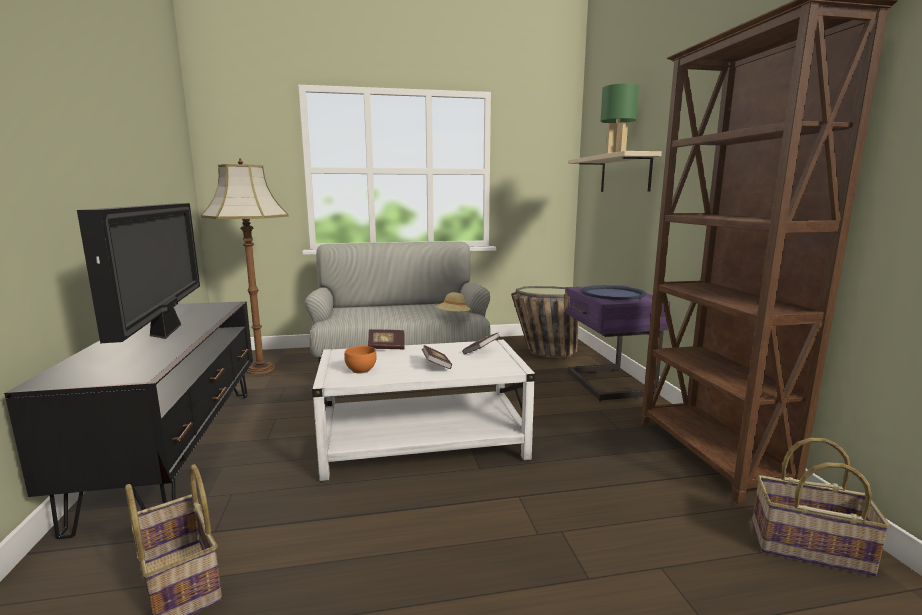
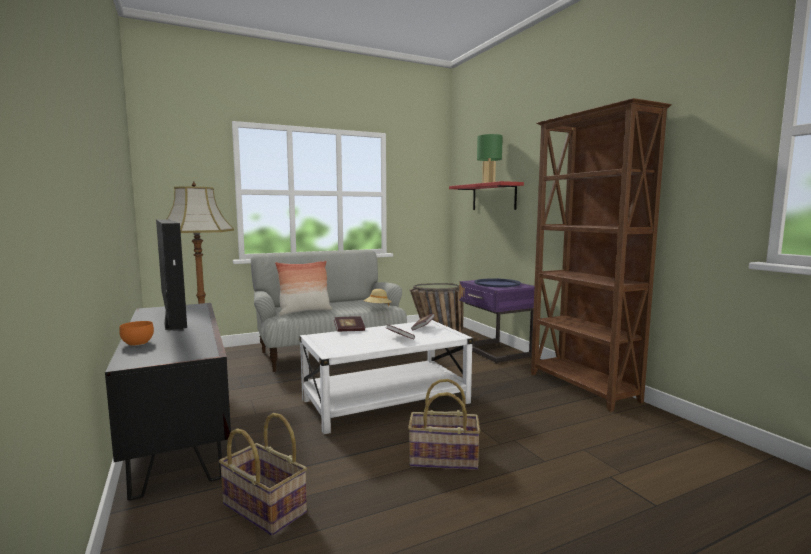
camera: 15 degrees left, 5 degrees down
(360, 370) = (345, 345): orange bowl -> orange bowl (136, 343)
(364, 316) = (304, 311): none -> pillow
(625, 174) = (493, 197): beige shelf -> red shelf
(809, 548) = (658, 428): basket -> basket (443, 459)

